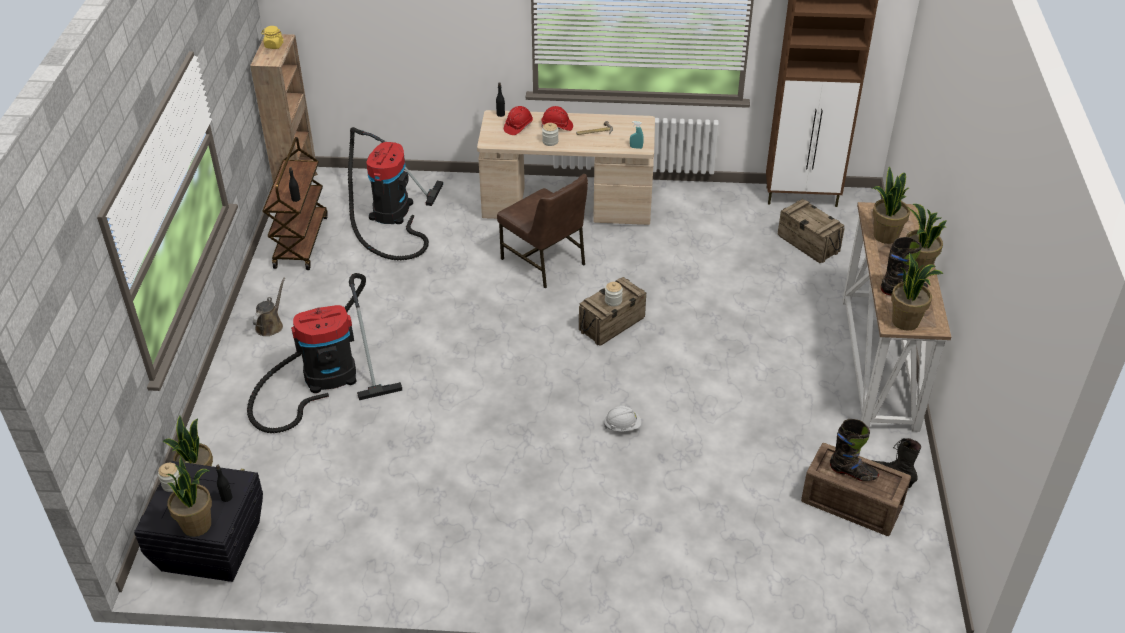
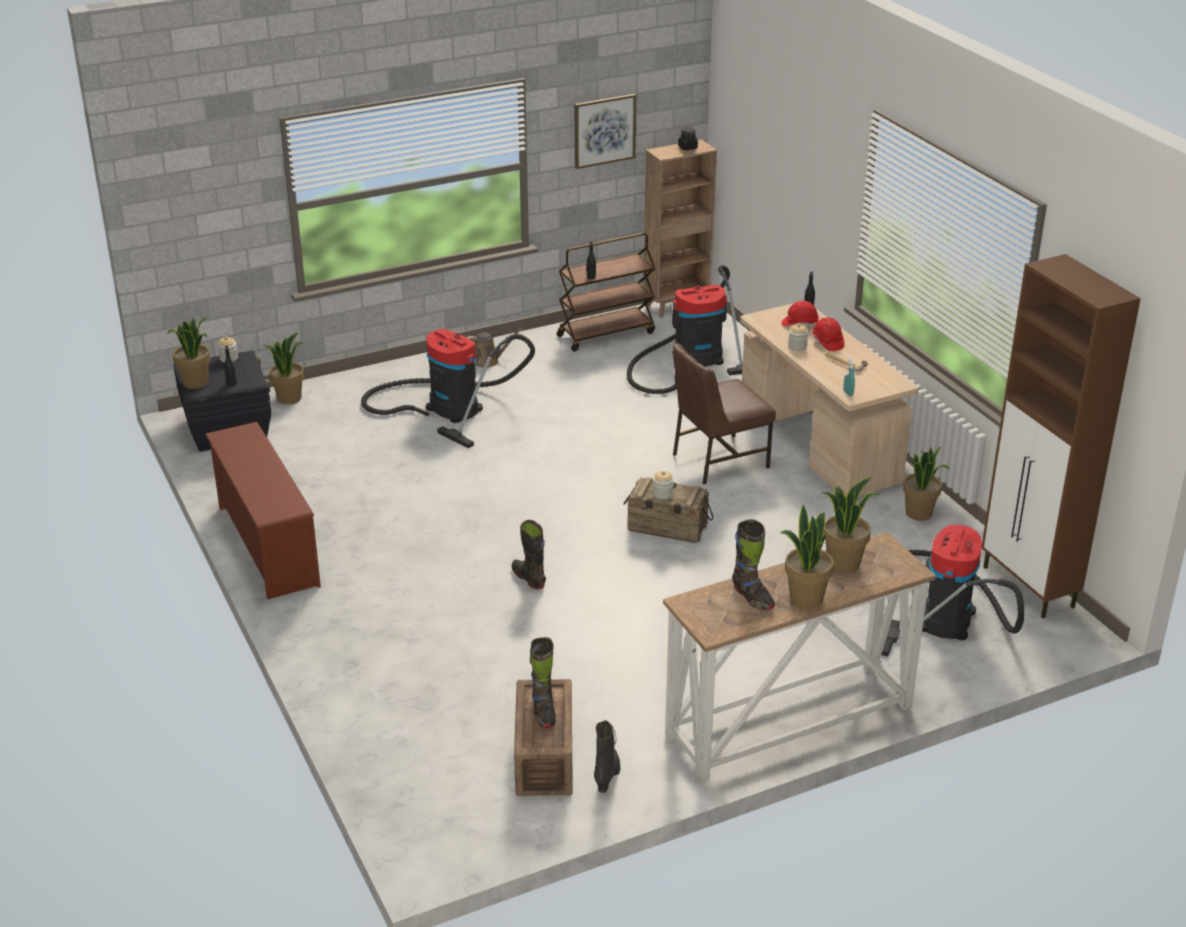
camera: 60 degrees right, 10 degrees down
(230, 66) = (604, 130): none -> picture
(274, 45) = (687, 147): yellow jar -> black jar
(444, 581) = (266, 545): none -> brown shoe rack
(544, 261) = (718, 460): brown chair -> brown chair turned 45 degrees clockwise
(622, 426) = (529, 578): white hard hat -> black boot
(808, 243) = (945, 615): crate -> vacuum cleaner
(906, 321) = (700, 610): potted plant -> potted plant (919, 513)

